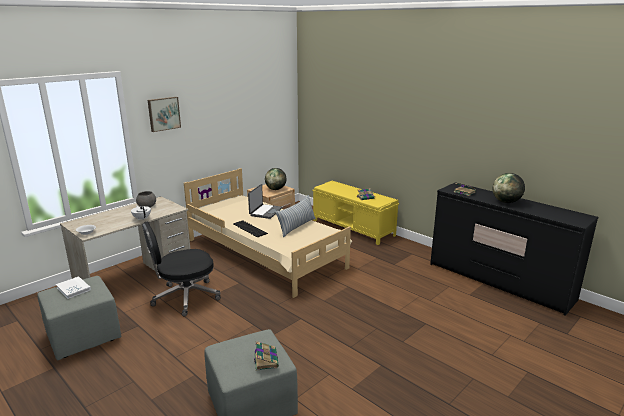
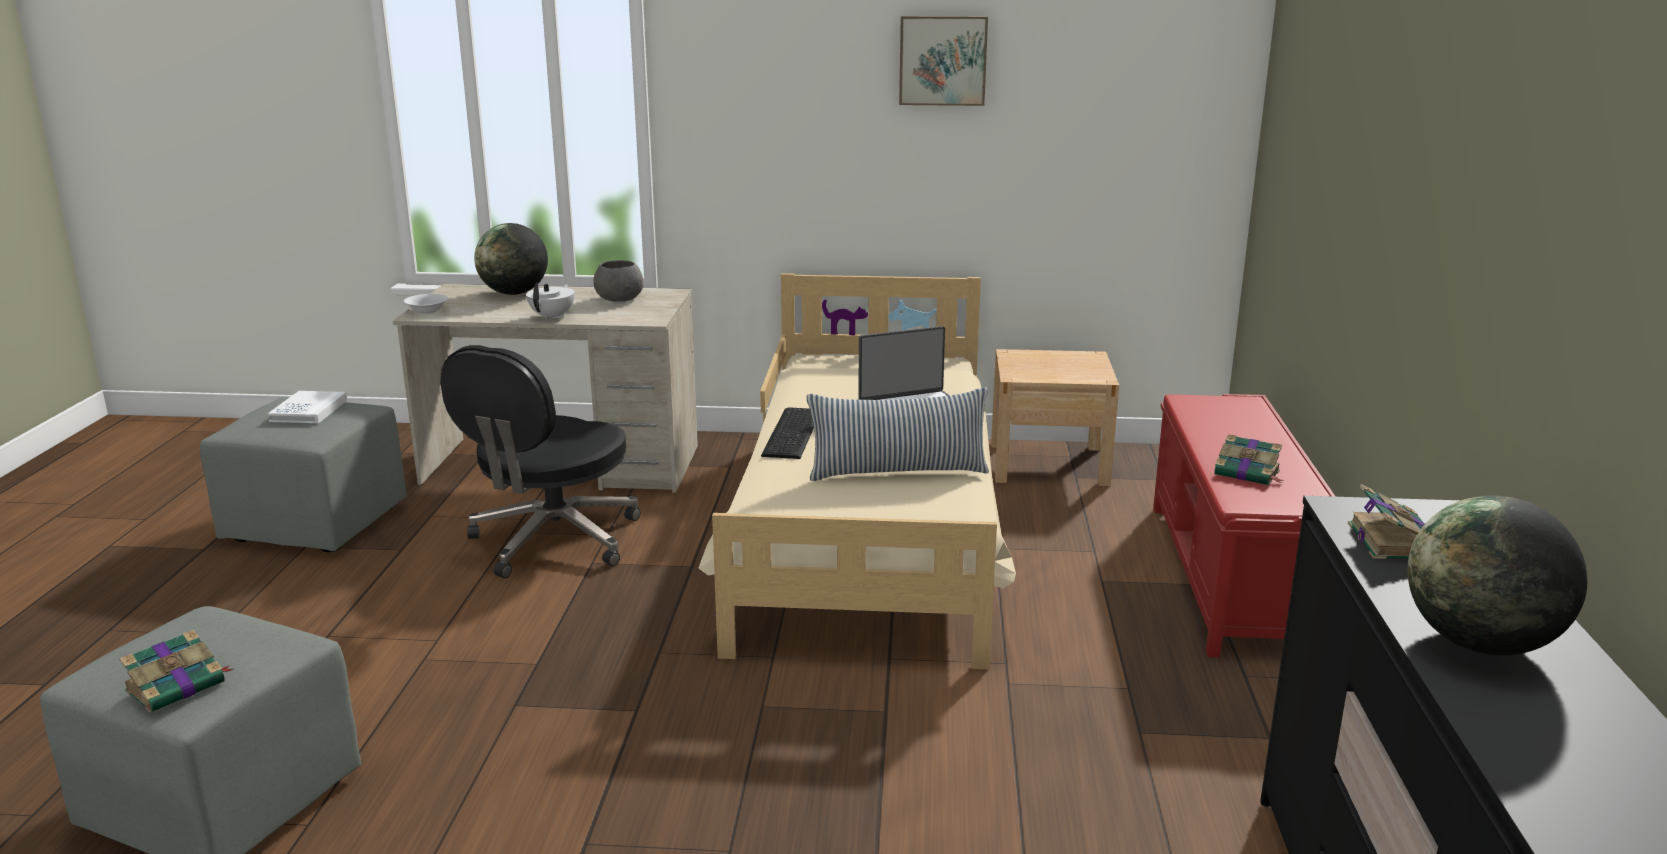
camera: 50 degrees right, 0 degrees up
(163, 113) = (749, 74): picture -> picture (942, 60)
(185, 297) = (553, 541): black office chair -> black office chair turned 90 degrees counterclockwise
(275, 189) = (1065, 370): globe -> globe (514, 293)
(353, 228) = (1231, 578): yellow bench -> red bench

